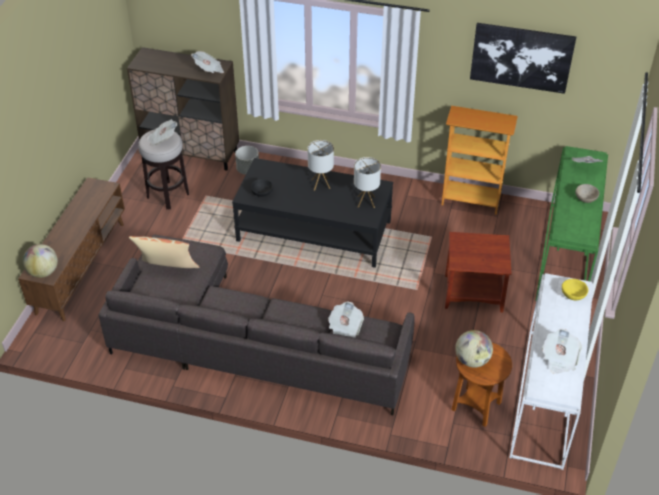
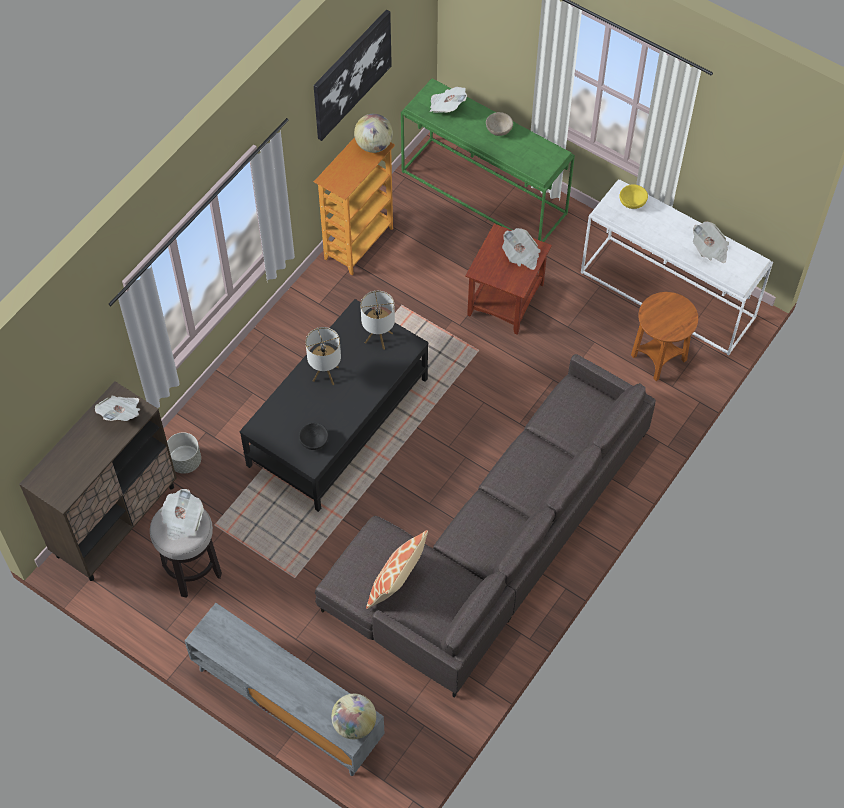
camera: 70 degrees left, 15 degrees up
(81, 267) = (286, 705): brown tv stand -> grey tv stand
(344, 329) = (562, 428): newspaper -> newspaper (521, 256)
(472, 360) = (663, 325): globe -> globe (374, 145)

